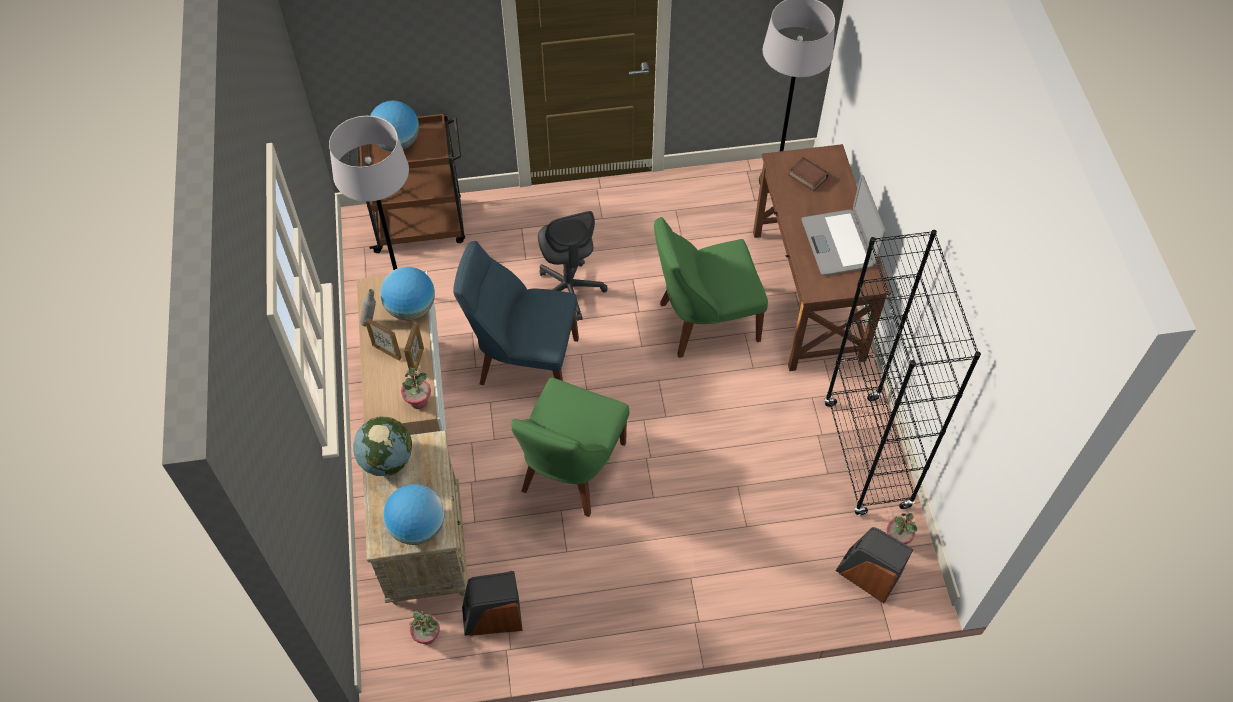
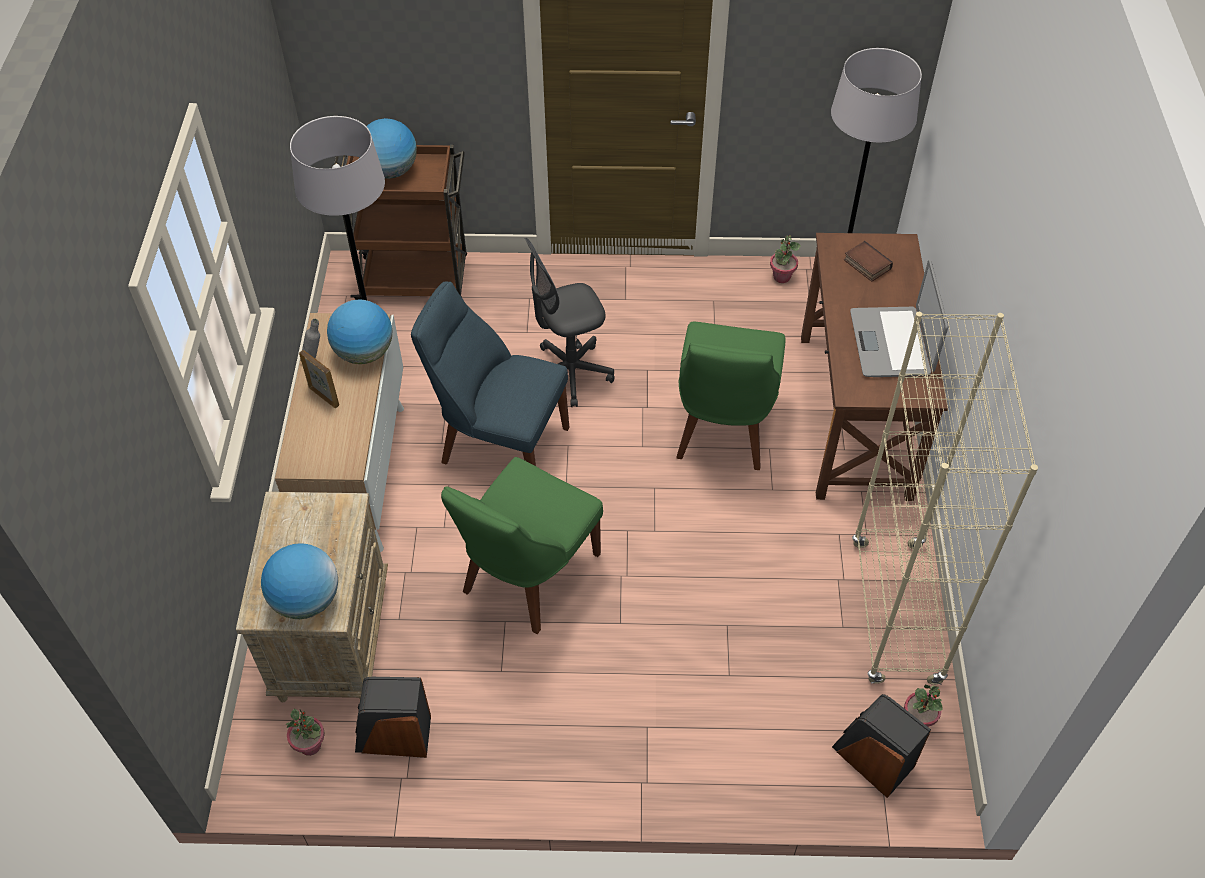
camera: 10 degrees right, 5 degrees down
(387, 459) = (290, 517): globe -> none
(417, 361) = (356, 412): picture frame -> none
(418, 401) = (346, 457): potted plant -> potted plant (781, 277)
(569, 291) = (569, 373): grey office chair -> grey office chair turned 75 degrees clockwise
(704, 322) = (723, 429): green chair -> green chair turned 75 degrees counterclockwise
(866, 455) = (895, 612): black bookcase -> beige bookcase

